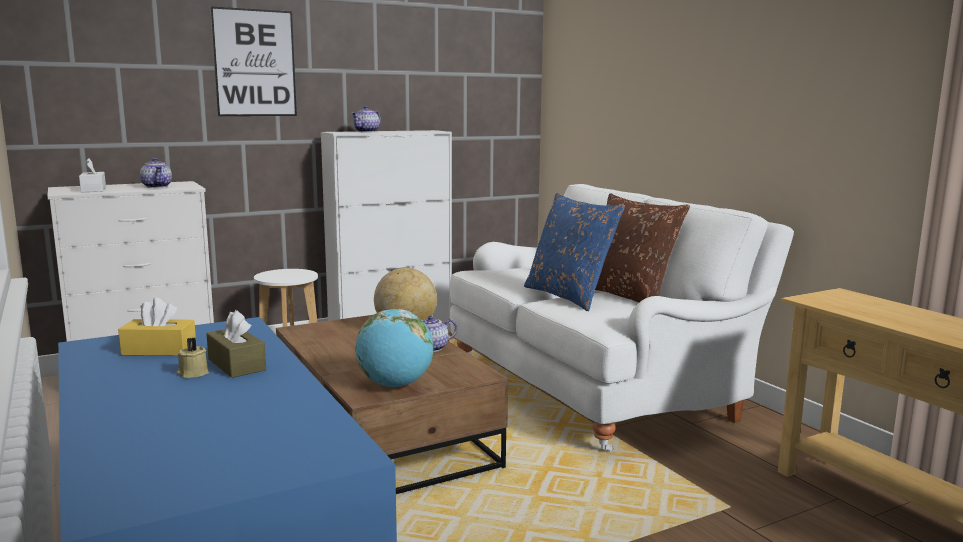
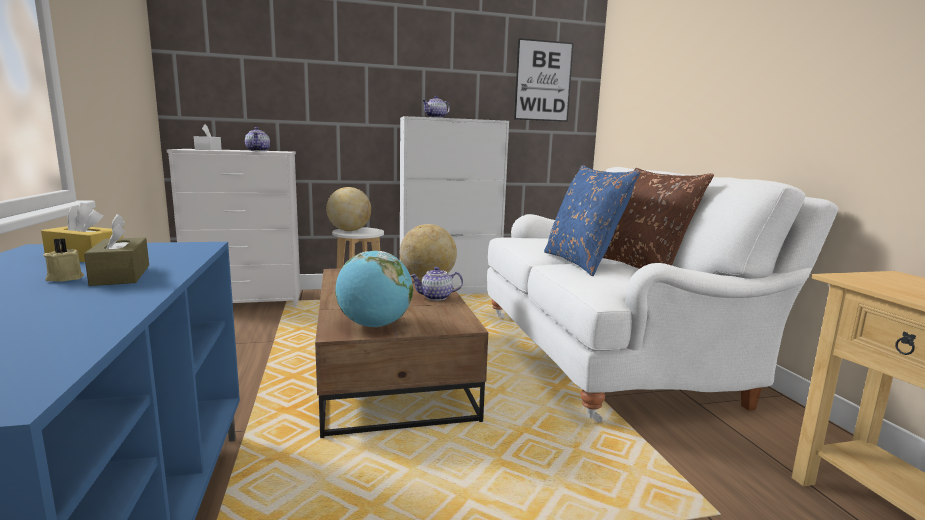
camera: 15 degrees right, 0 degrees up
(254, 63) = (349, 58): picture -> picture (543, 81)
(274, 275) = (349, 230): none -> globe

